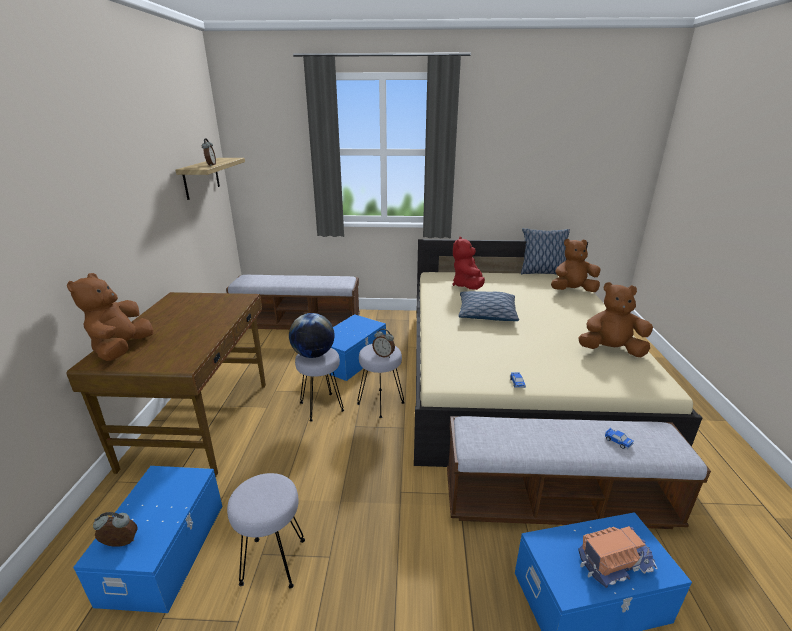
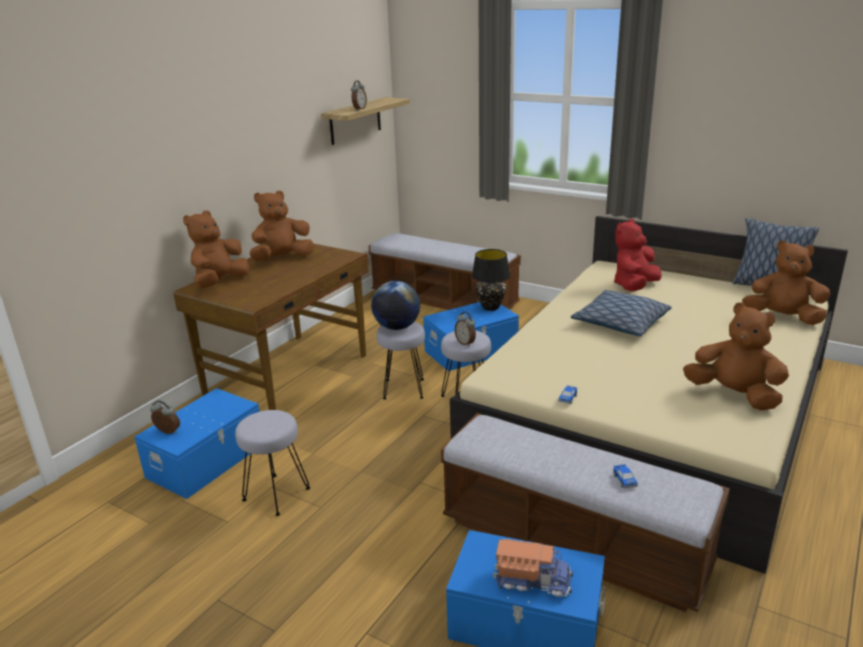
camera: 30 degrees right, 0 degrees up
(176, 312) = (282, 259): none -> brown plush toy
(359, 321) = (490, 307): none -> black table lamp

